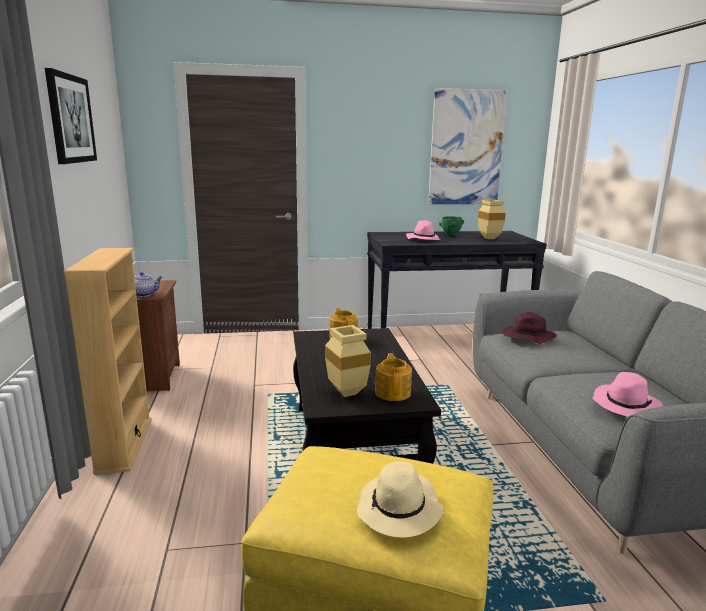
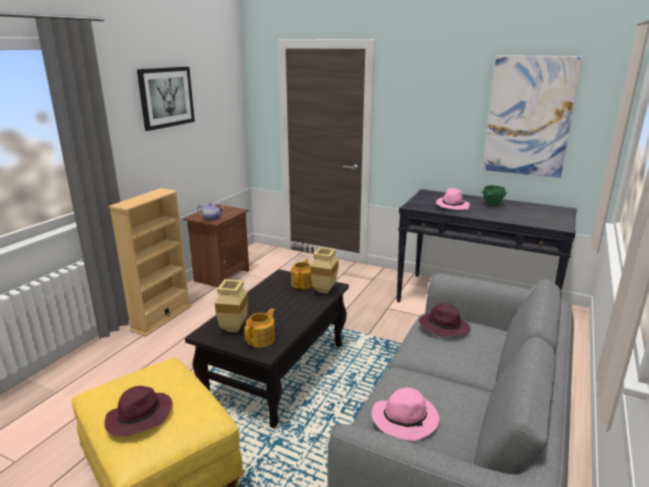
camera: 35 degrees right, 5 degrees up
(399, 510) = (139, 418): beige hat -> purple hat
(488, 238) = (523, 214): beige vase -> beige vase (324, 290)

